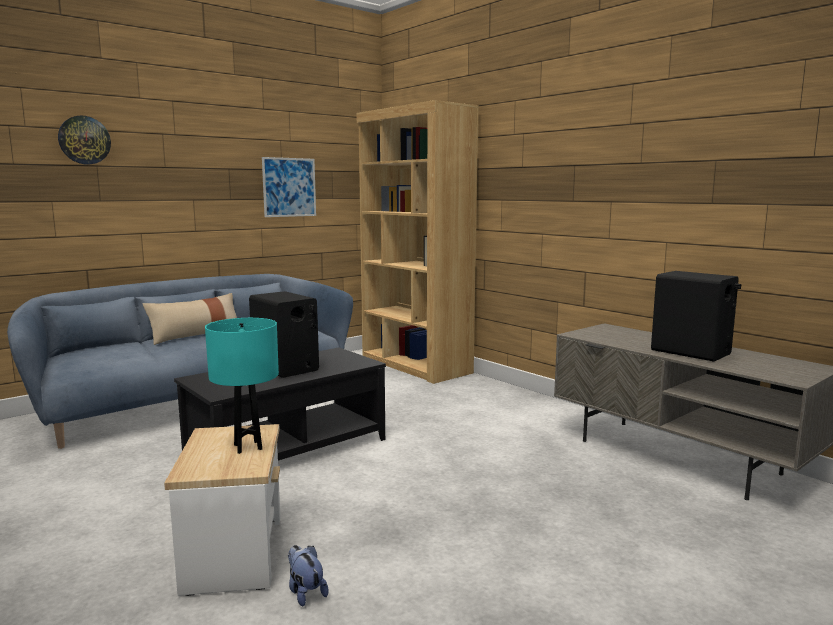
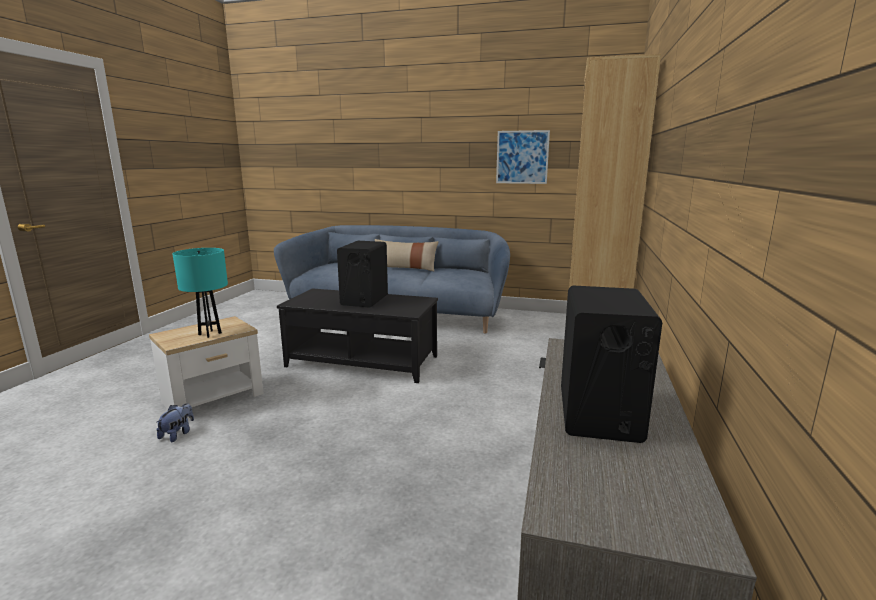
camera: 55 degrees right, 5 degrees up
(84, 140) = (371, 125): wall clock -> none

